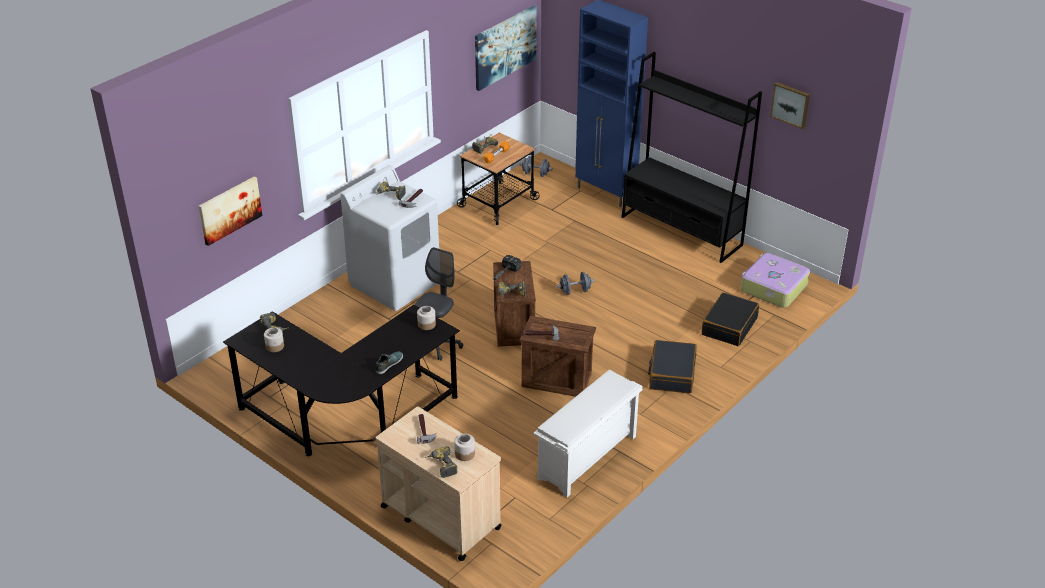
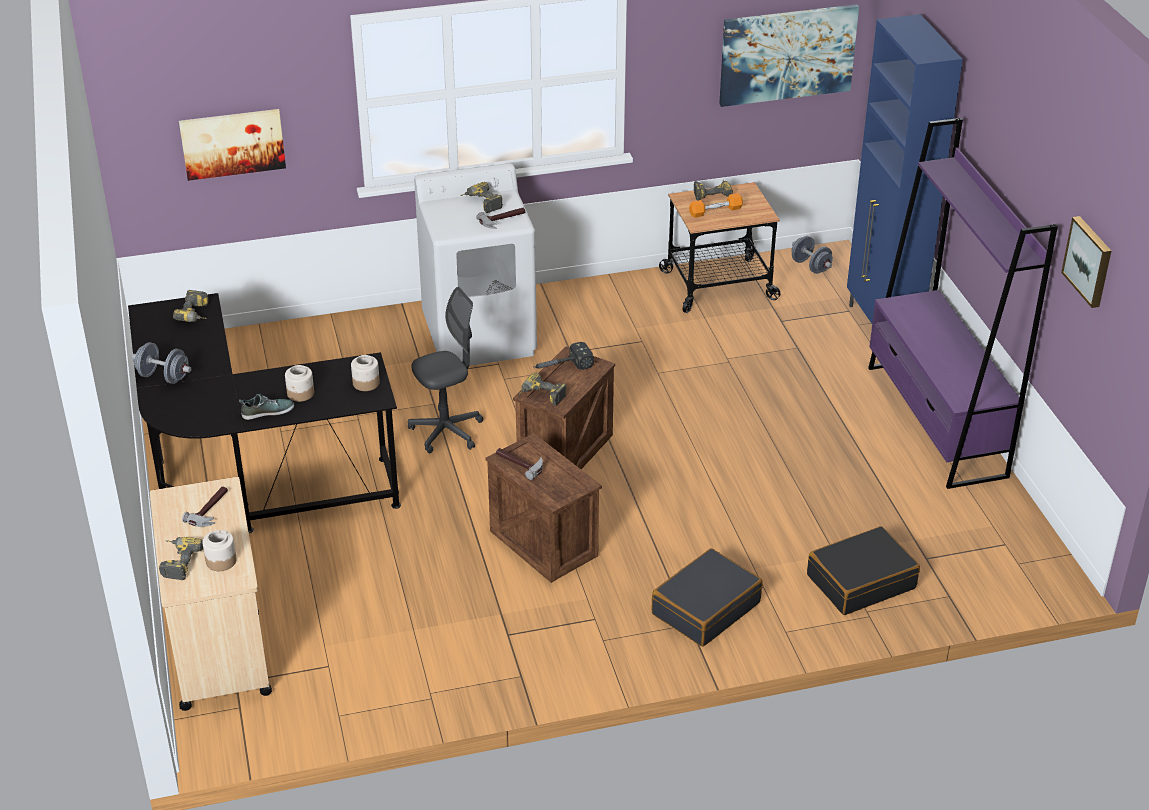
camera: 35 degrees right, 0 degrees up
(275, 346) = (172, 335): jar -> jar (300, 394)
(575, 291) = (694, 440): grey dumbbell -> grey dumbbell (163, 377)
(587, 458) = (469, 663): white shoe rack -> none
(681, 231) = (936, 421): black bookcase -> purple bookcase
(773, 288) = (989, 557): suitcase -> none

